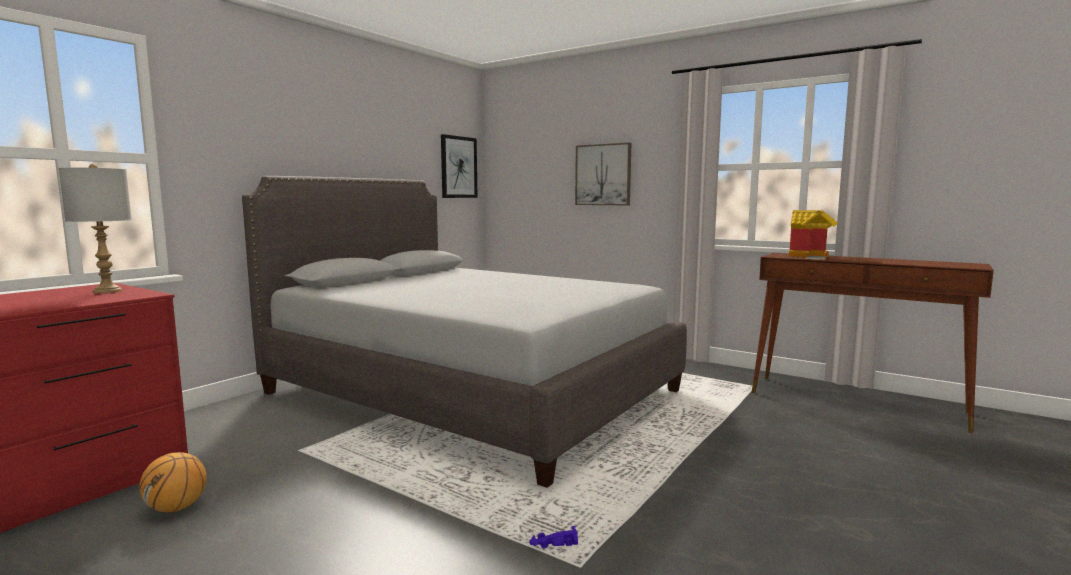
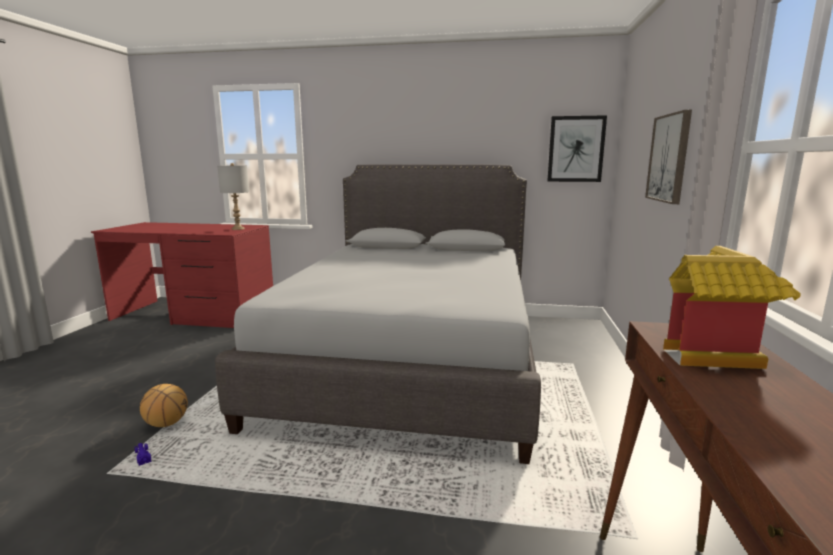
camera: 65 degrees right, 5 degrees up
(177, 508) = (195, 342): basketball -> basketball (166, 424)

